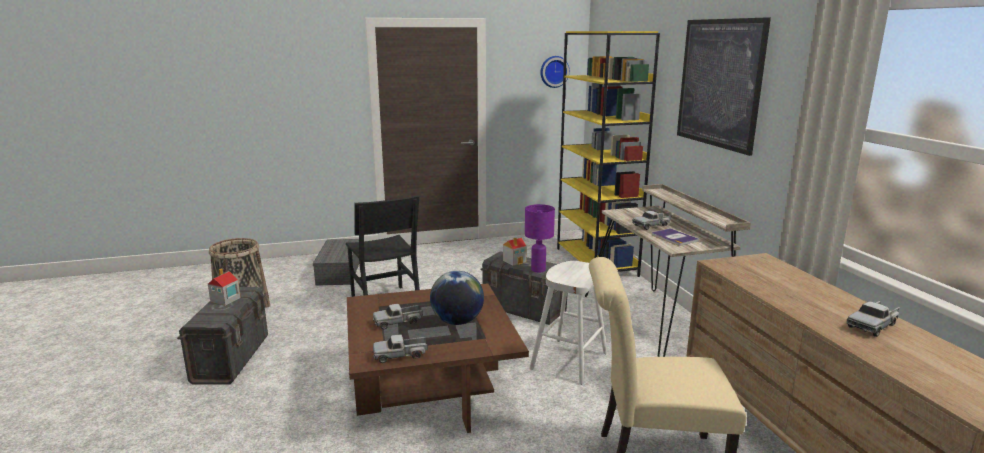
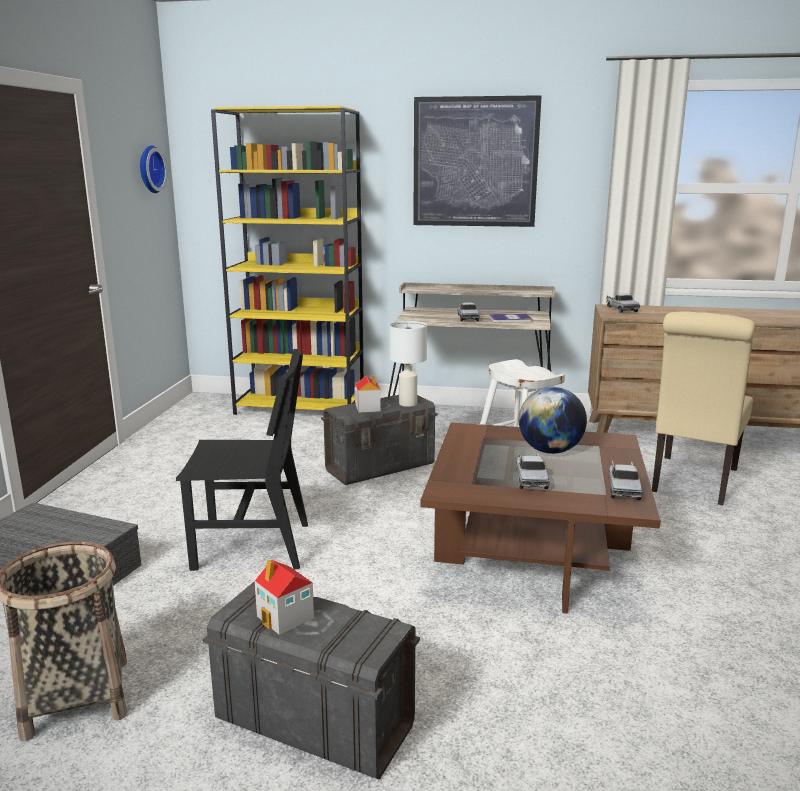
camera: 65 degrees left, 0 degrees up
(537, 269) = (407, 404): purple table lamp -> white table lamp
(873, 325) = (745, 313): toy truck -> toy truck (621, 309)

